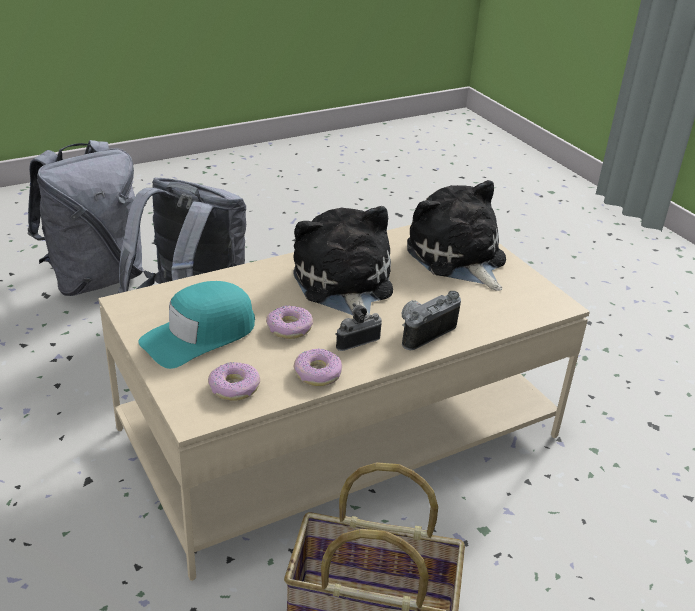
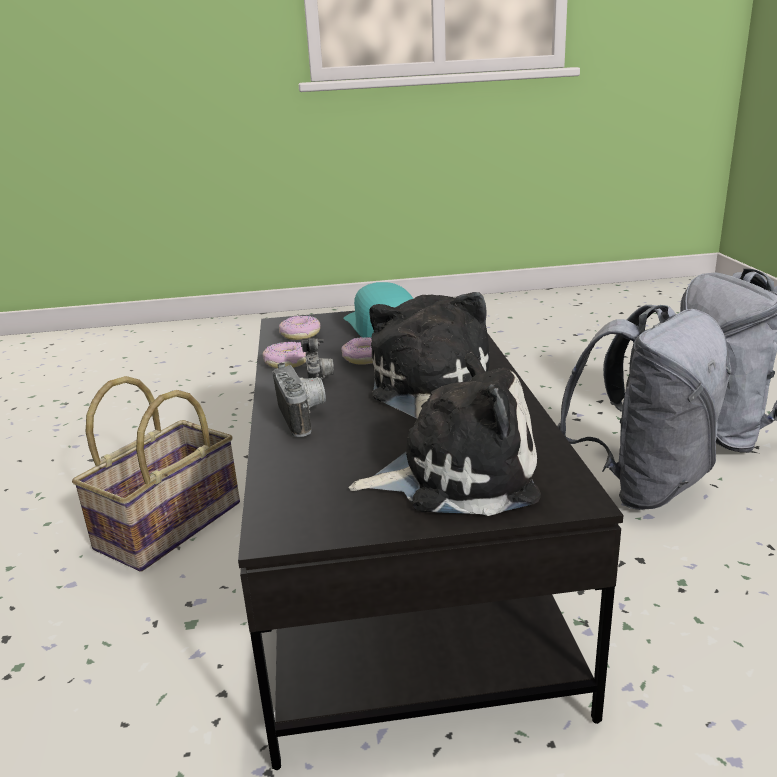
camera: 115 degrees right, 10 degrees down
(339, 434) = (395, 553): beige coffee table -> black coffee table
(343, 285) = (427, 389): plush toy -> plush toy turned 90 degrees counterclockwise

